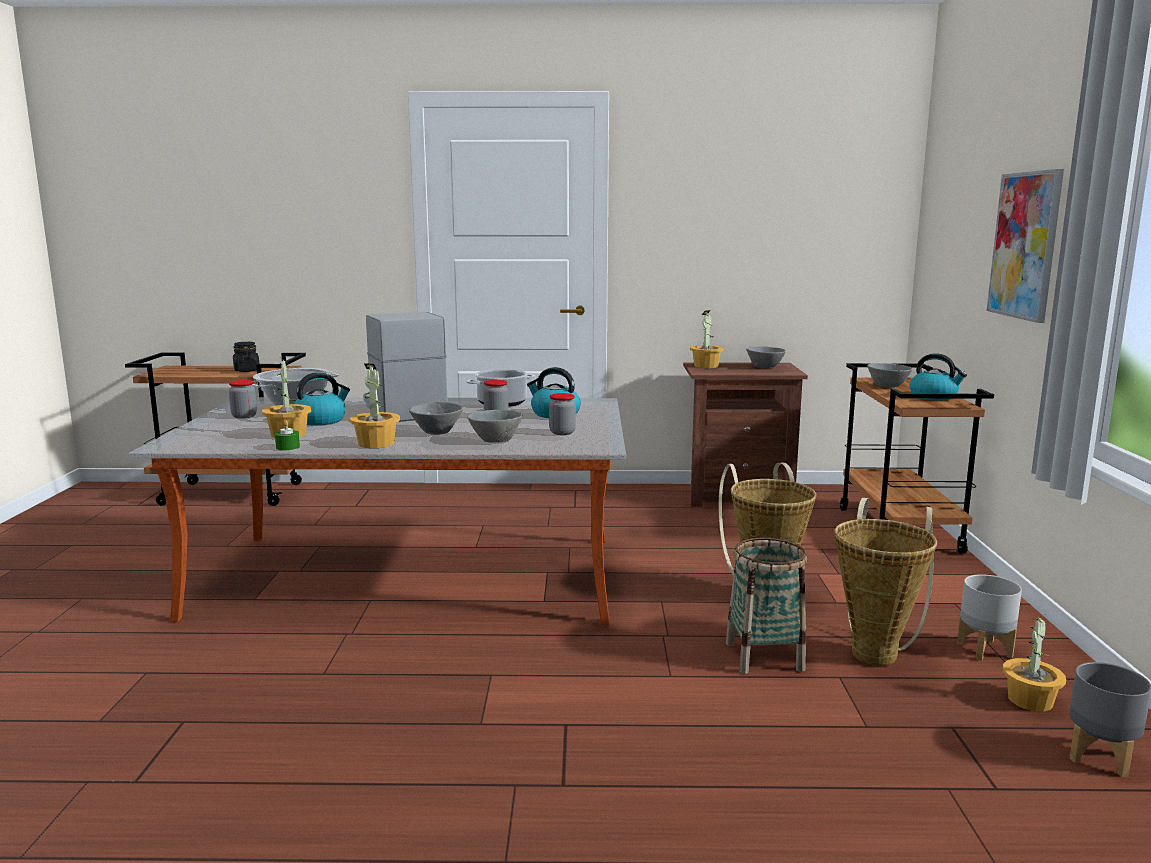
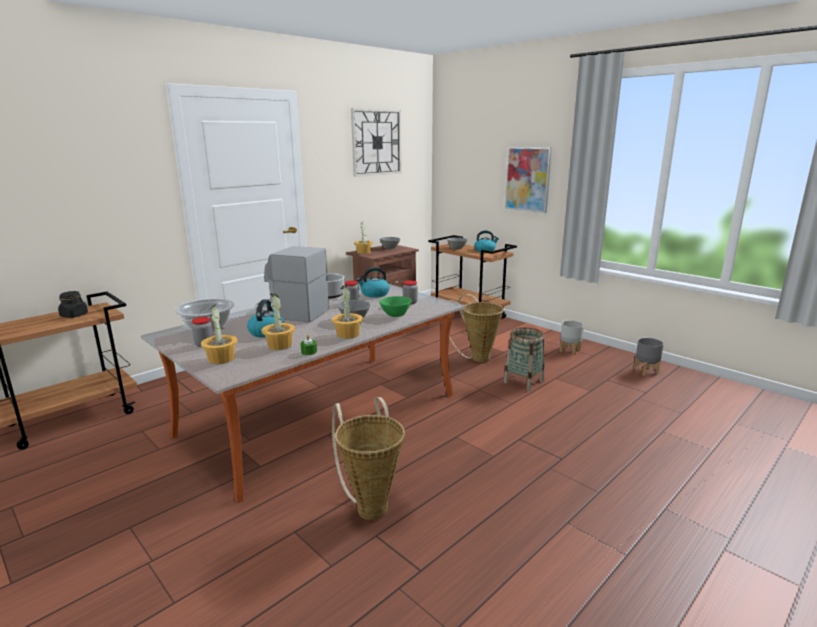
camera: 45 degrees left, 5 degrees up
(496, 439) = (395, 314): grey bowl -> green bowl
(772, 174) = (376, 142): none -> wall clock
(876, 651) = (547, 364): basket -> basket (371, 505)
(1030, 700) = (607, 362): potted plant -> potted plant (222, 359)

